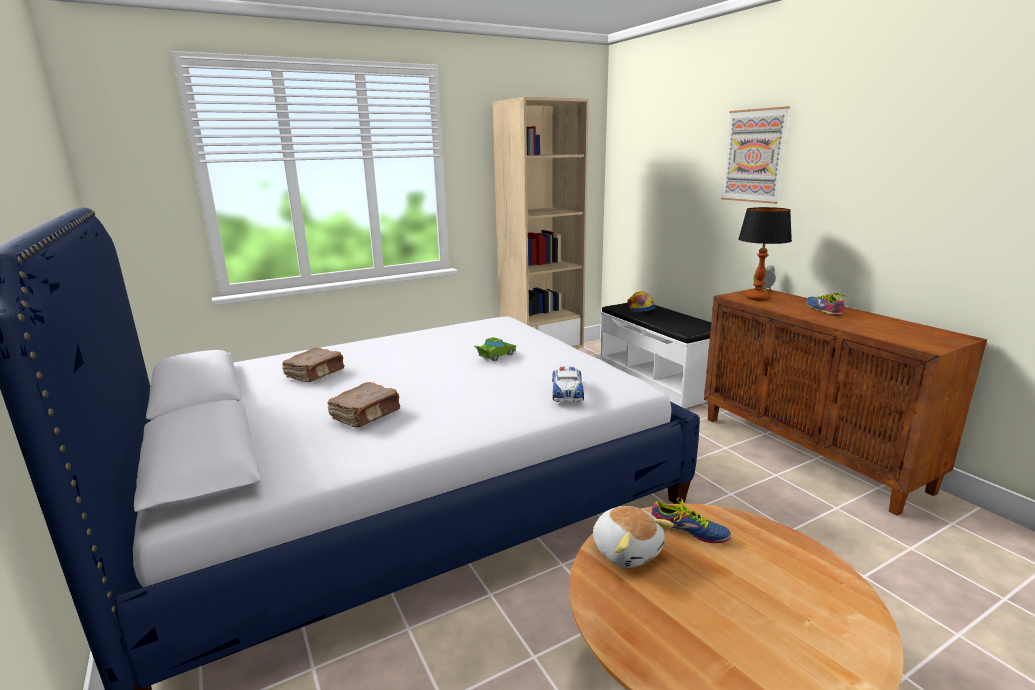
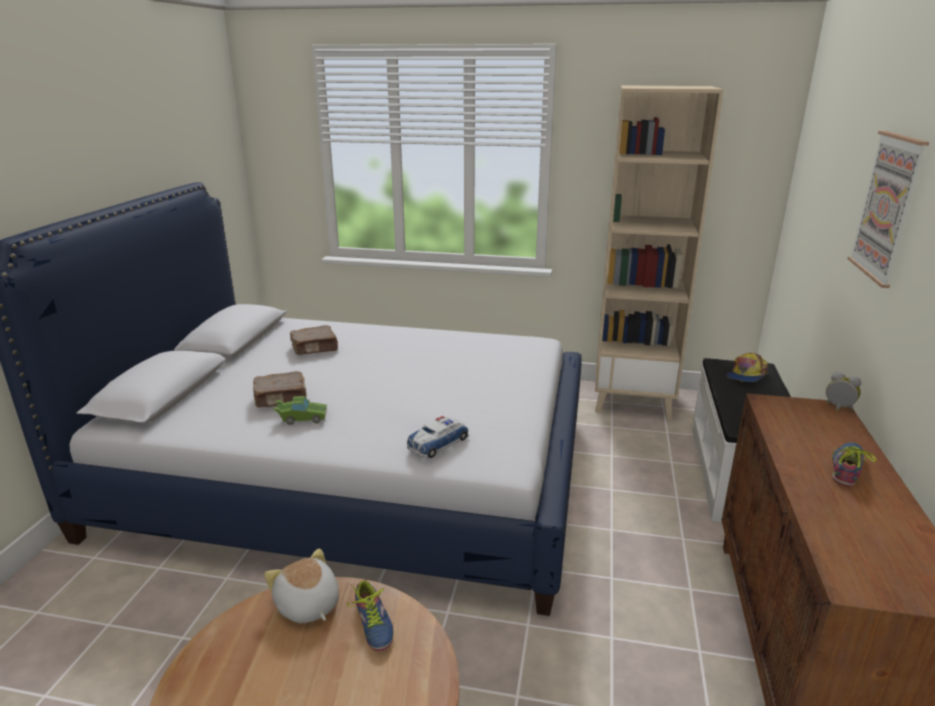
camera: 40 degrees right, 5 degrees up
(495, 356) = (456, 382): green toy car -> green toy car (302, 418)
(627, 550) = (307, 606): plush toy -> plush toy turned 135 degrees clockwise
(757, 298) = (795, 417): table lamp -> none

